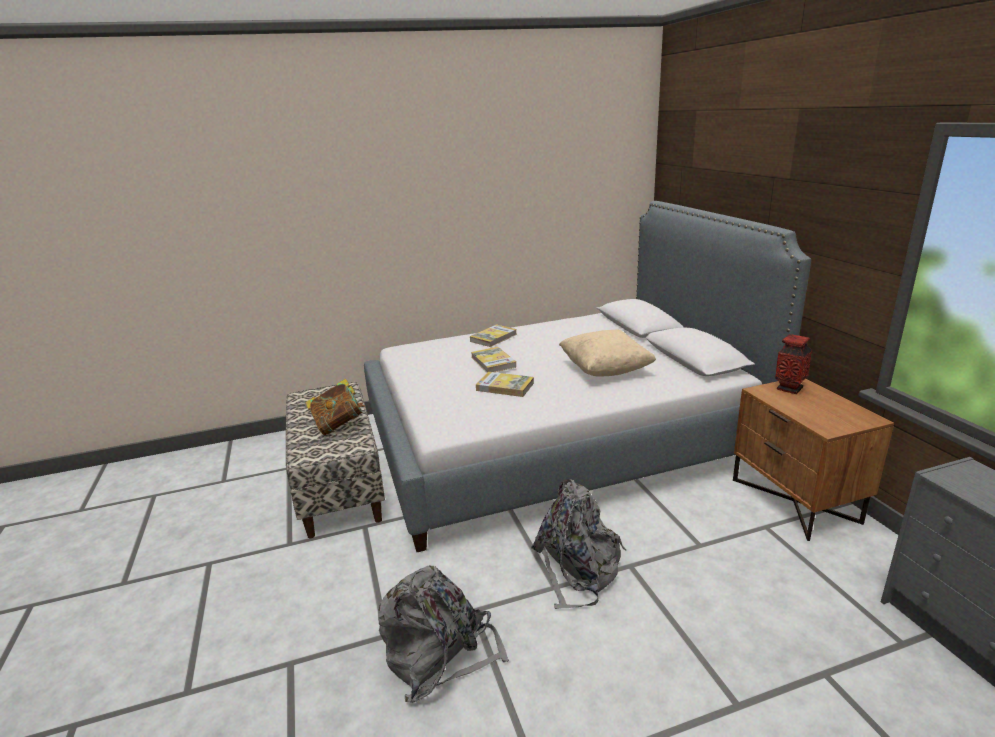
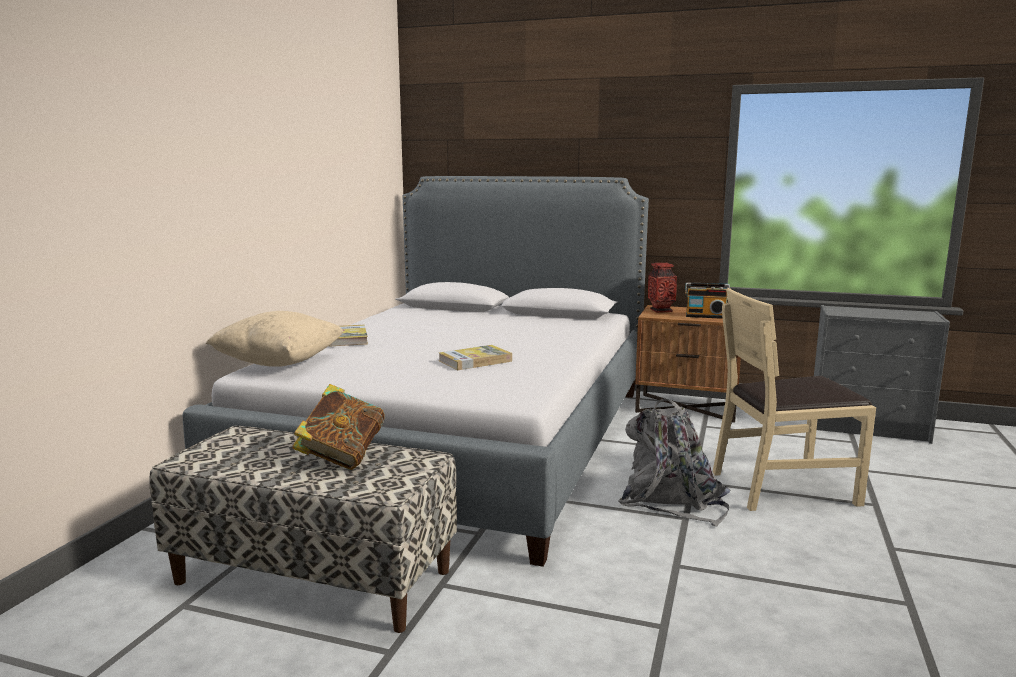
camera: 55 degrees left, 10 degrees down
(440, 654) = (723, 602): grey backpack -> none
(493, 362) = (410, 350): book -> none
(605, 370) = (521, 332): beige pillow -> beige pillow (279, 363)
(691, 624) = (783, 487): none -> beige chair
(816, 413) = (705, 316): none -> radio

